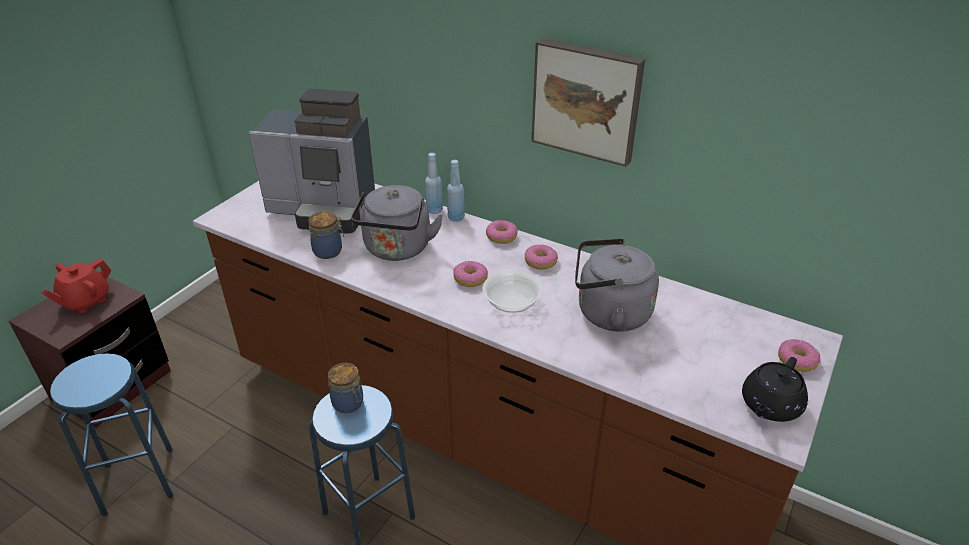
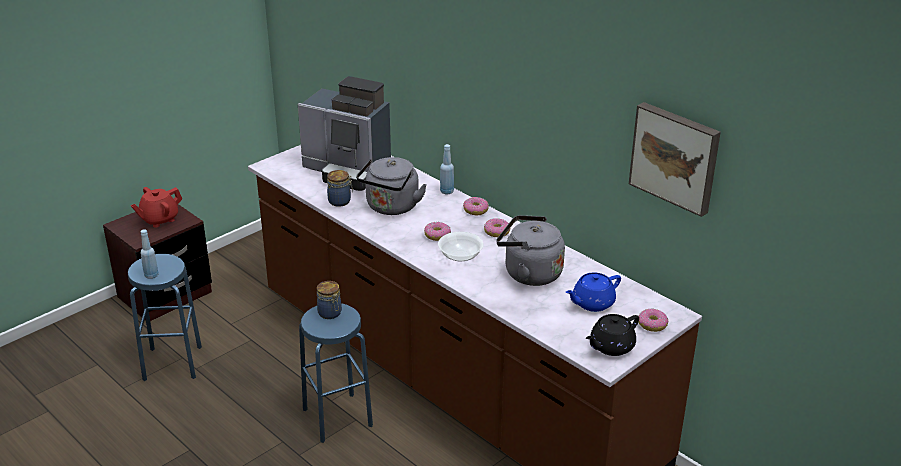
camera: 15 degrees right, 5 degrees down
(434, 210) = (432, 183): blue bottle -> blue bottle (151, 275)
(587, 100) = (537, 110): picture -> picture (675, 157)
(707, 343) = (592, 303): none -> blue teapot

